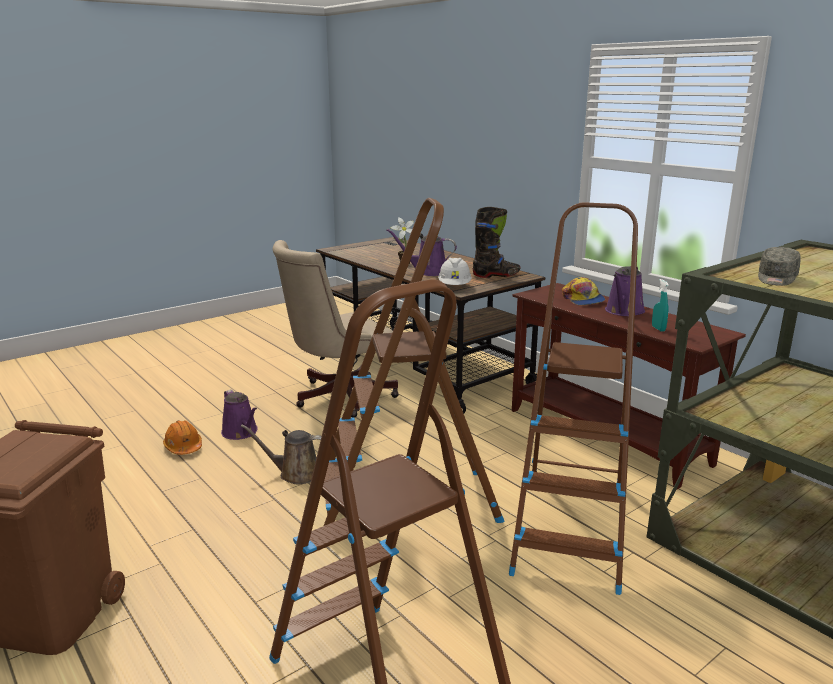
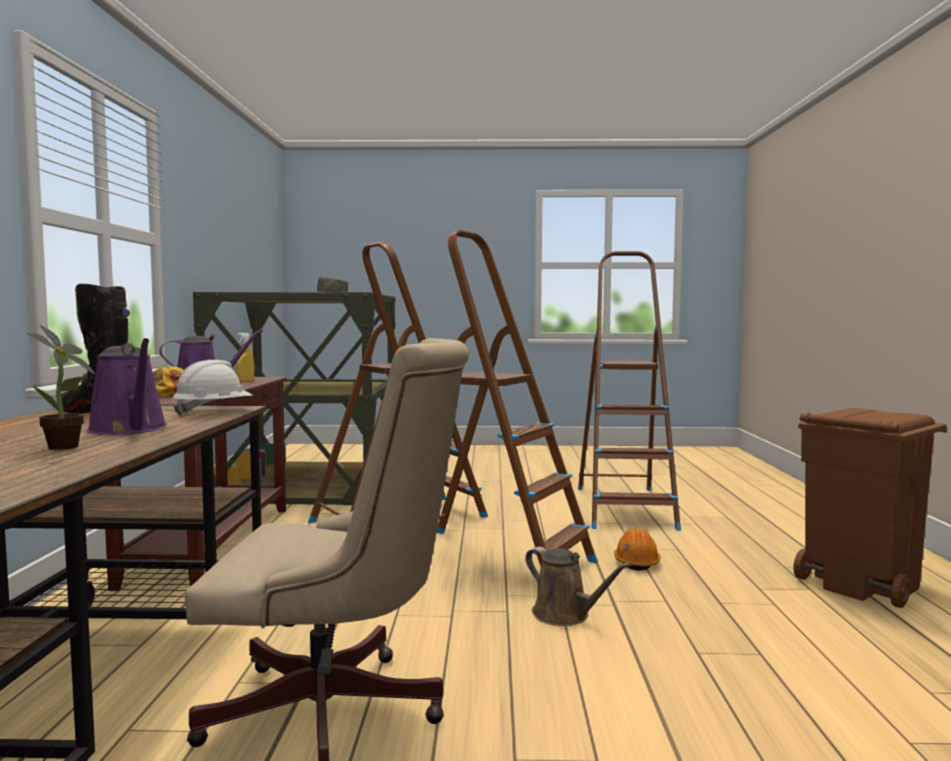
camera: 140 degrees left, 15 degrees down
(183, 447) = (717, 717): orange hard hat -> orange hard hat (636, 562)
(241, 433) = (594, 707): purple watering can -> none
(658, 329) = (245, 381): turquoise spray bottle -> yellow spray bottle

